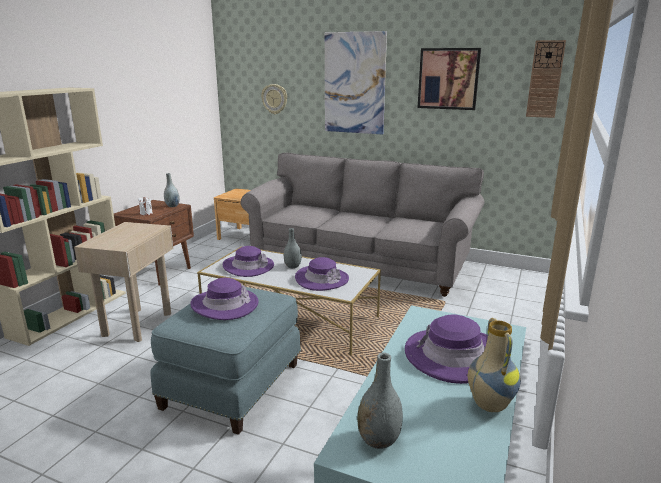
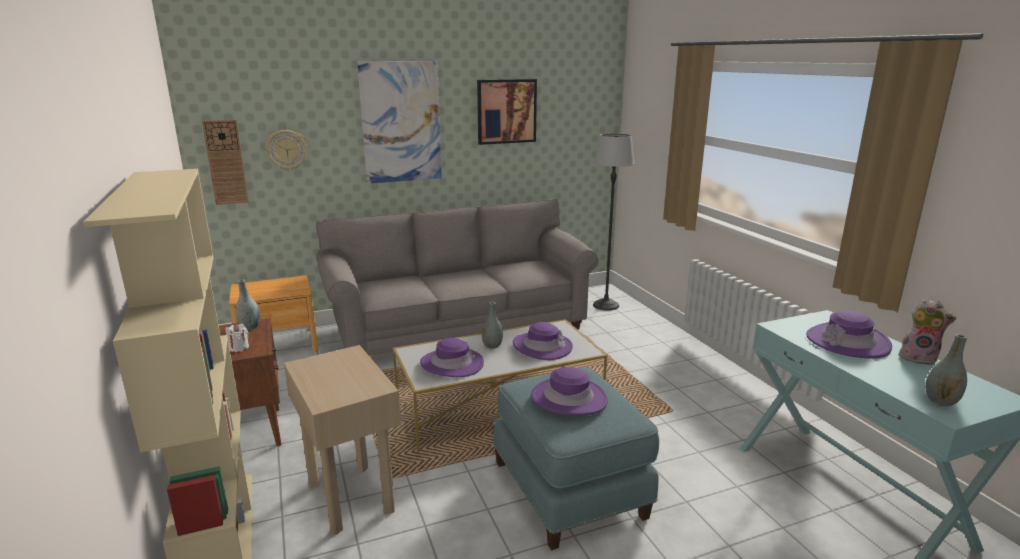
camera: 45 degrees left, 0 degrees up
(488, 405) = (918, 358): vase -> plush toy
(513, 288) = (606, 305): none -> floor lamp
(545, 79) = (590, 107): wall clock -> wall clock (226, 162)

